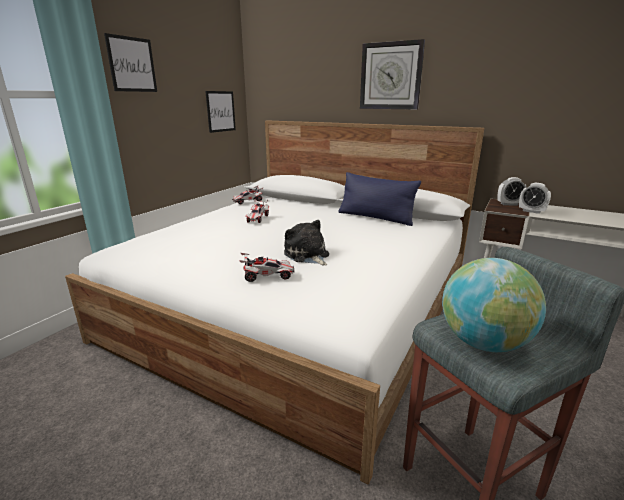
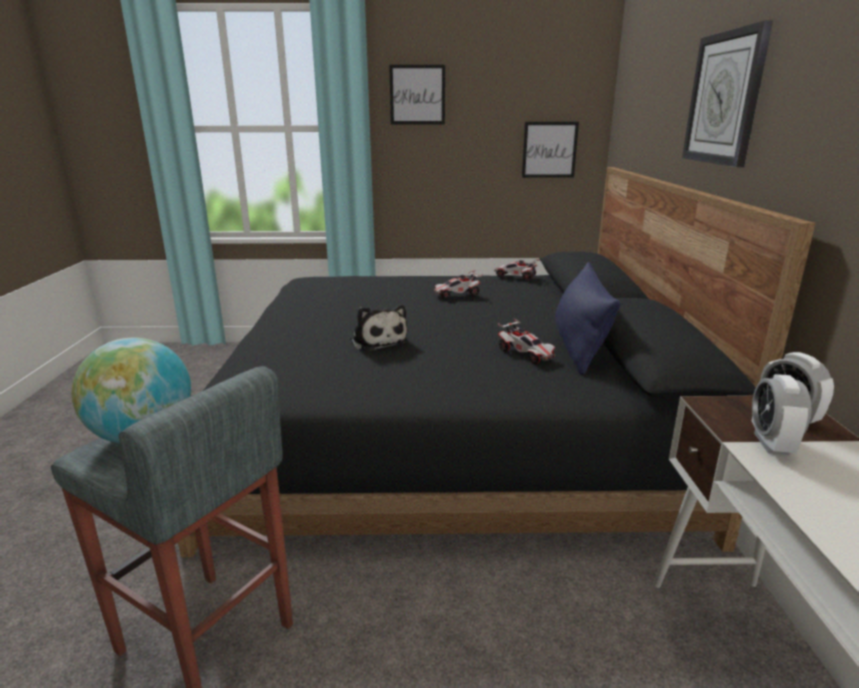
camera: 60 degrees right, 0 degrees up
(267, 276) = (302, 338): toy car -> toy car (526, 354)
(299, 307) = (449, 425): white bed -> black bed
(307, 255) = (378, 341): plush toy -> plush toy turned 120 degrees clockwise

